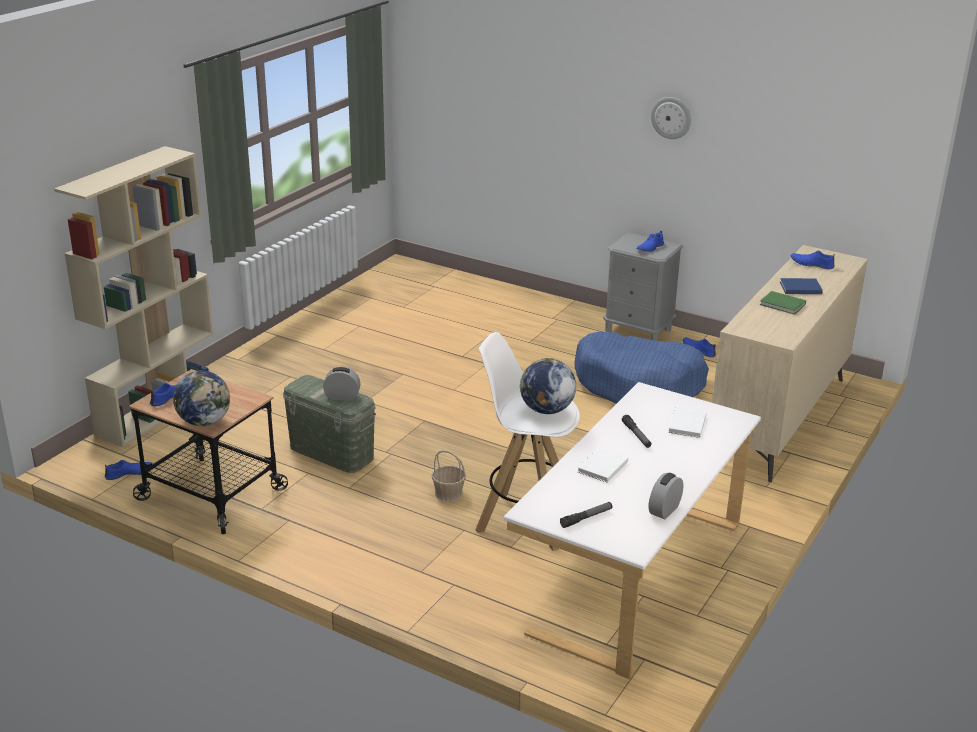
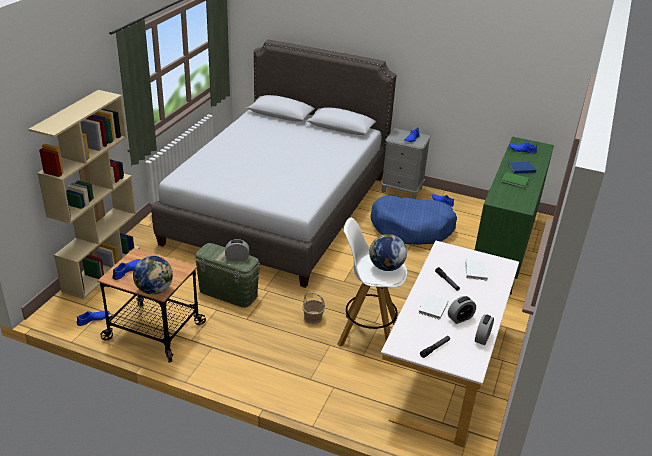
camera: 10 degrees left, 5 degrees up
(438, 347) = (279, 209): none -> grey bed
(639, 483) = (460, 318): none -> alarm clock
(671, 117) = (425, 55): wall clock -> none
(778, 419) = (503, 249): beige dresser -> green dresser

